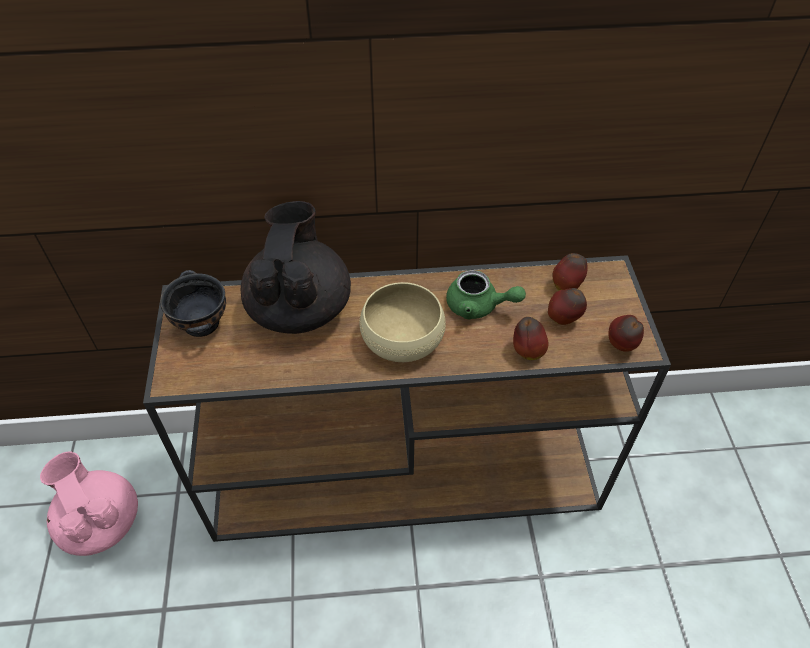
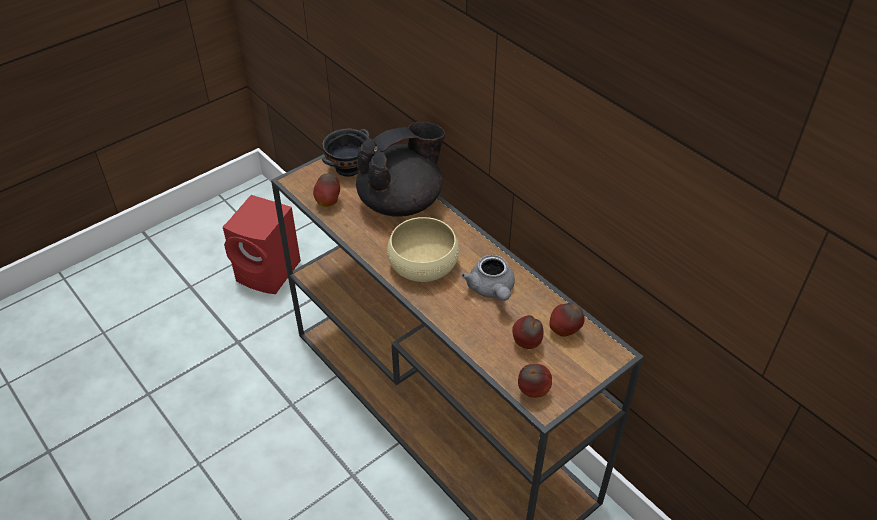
camera: 55 degrees right, 5 degrees down
(101, 522) = (270, 272): pink teapot -> red speaker
(478, 306) = (492, 290): green teapot -> grey teapot
(527, 352) = (473, 337): apple -> apple (328, 203)

